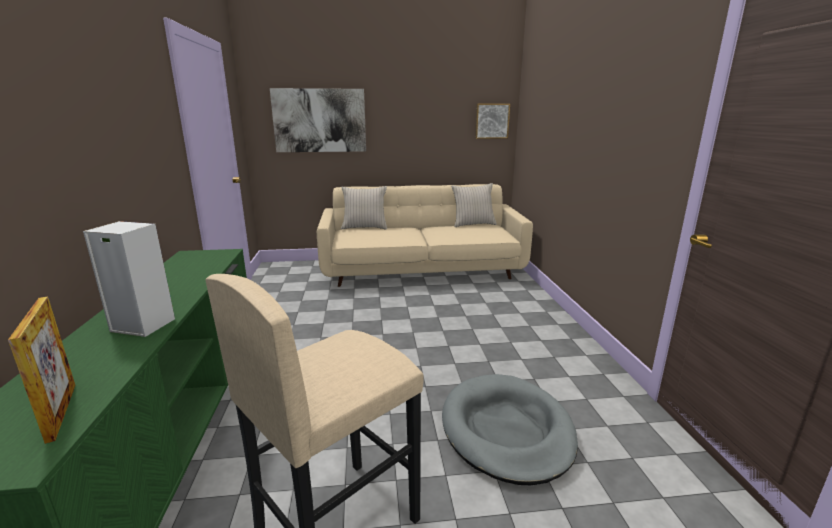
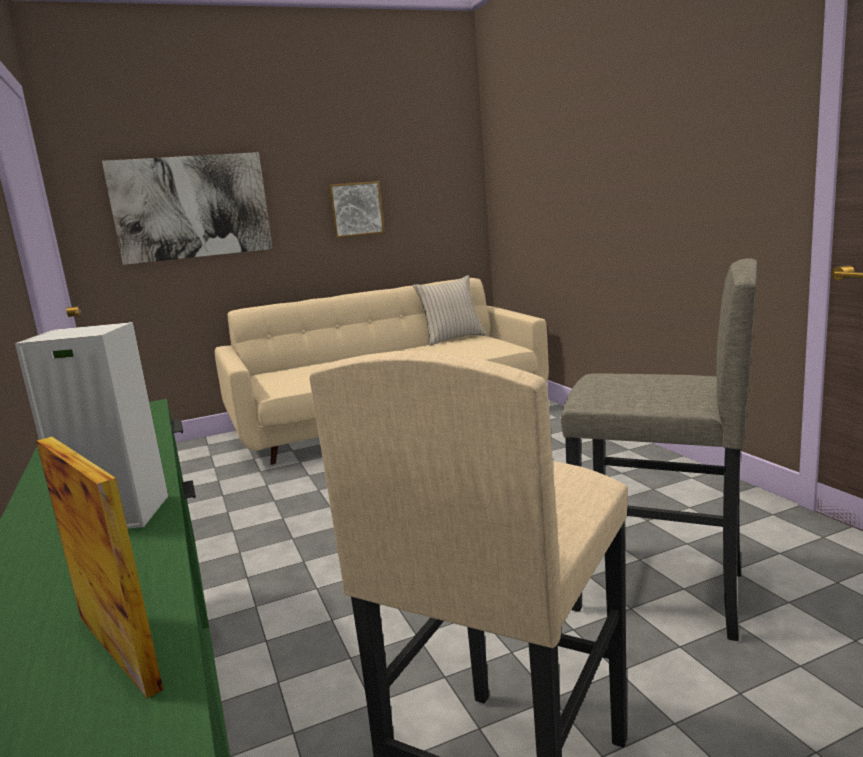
camera: 15 degrees left, 5 degrees down
(364, 227) = (291, 367): beige pillow -> none
(491, 121) = (451, 187): picture -> picture (356, 209)
(506, 430) = (659, 592): grey dog bed -> grey stool

